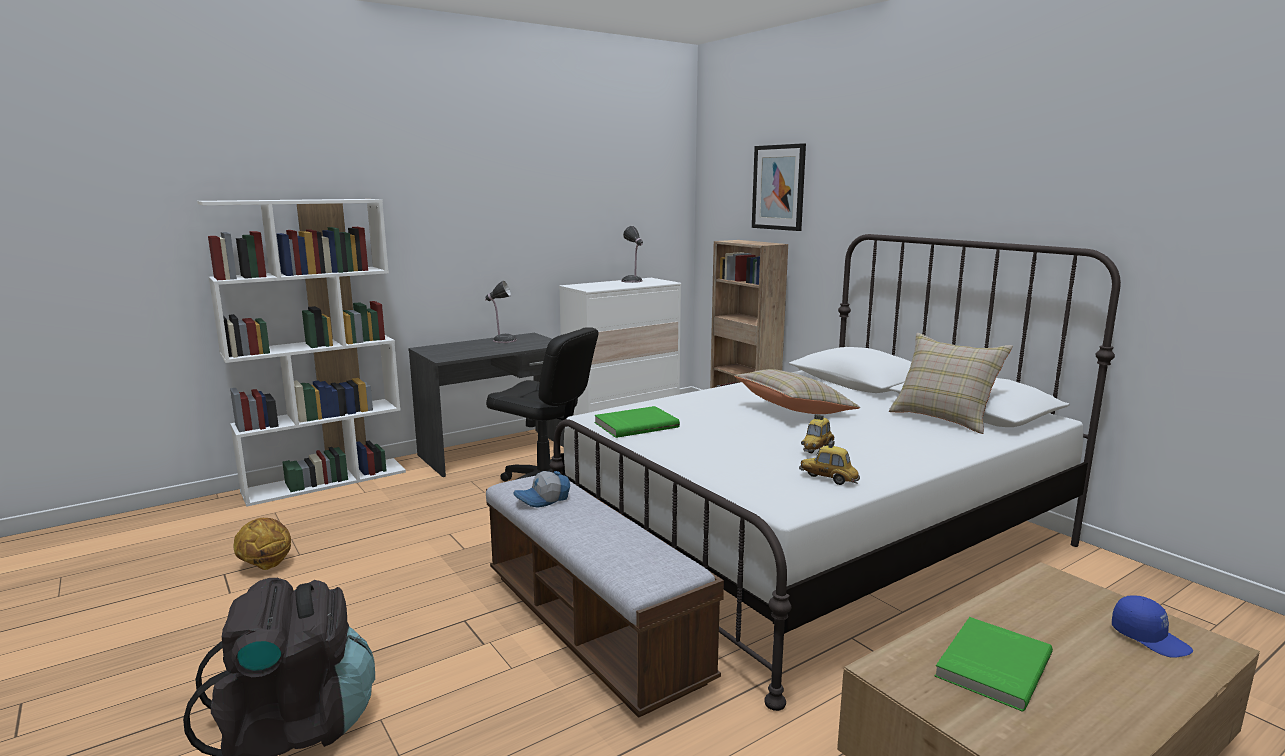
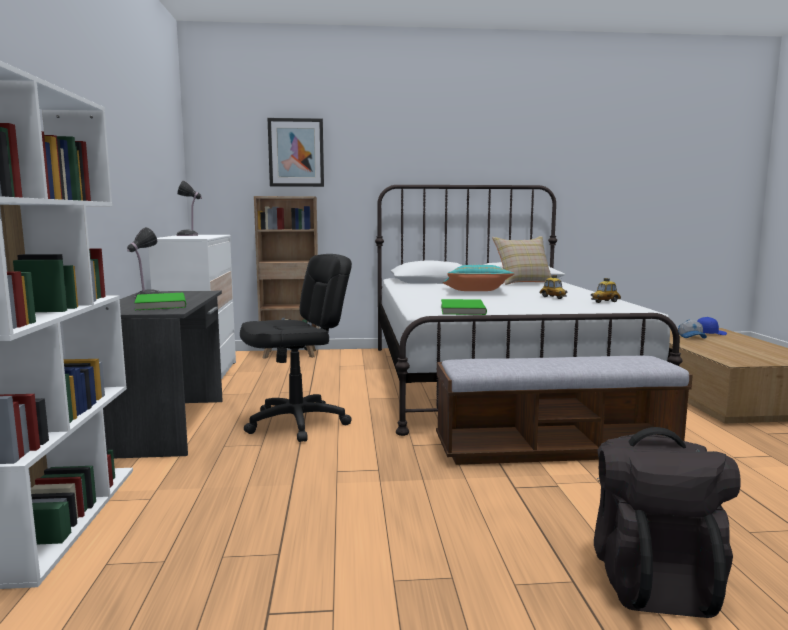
camera: 60 degrees left, 5 degrees down
(266, 565) = (282, 579): basketball -> none
(543, 499) = (510, 365): cap -> cap (692, 337)
(794, 410) = (476, 292): beige pillow -> turquoise pillow
(991, 665) = (730, 351): green book -> green book (159, 304)

